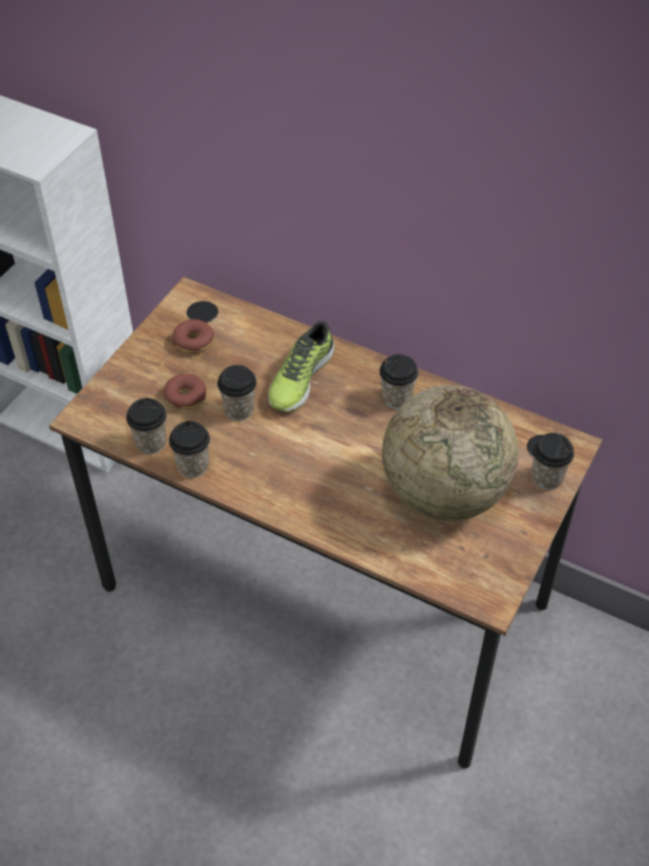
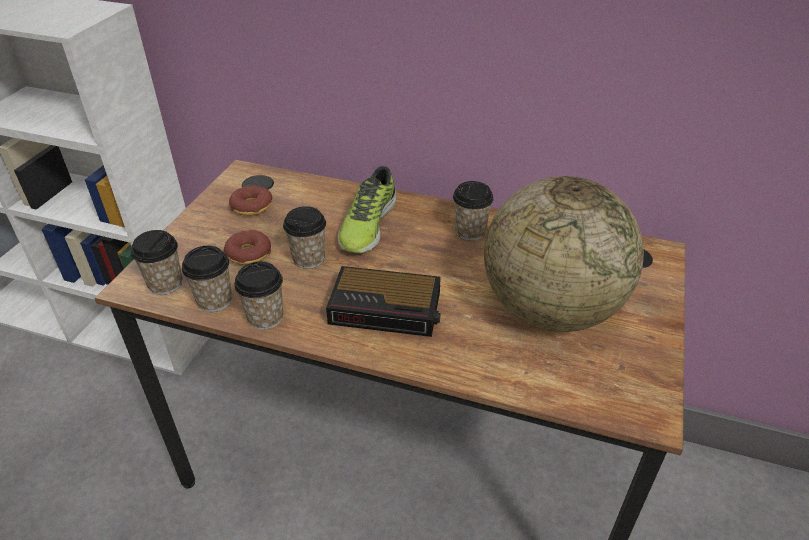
camera: 10 degrees left, 10 degrees down
(300, 471) = (387, 308): none -> alarm clock
(547, 477) = (649, 282): cup -> cup (165, 284)

